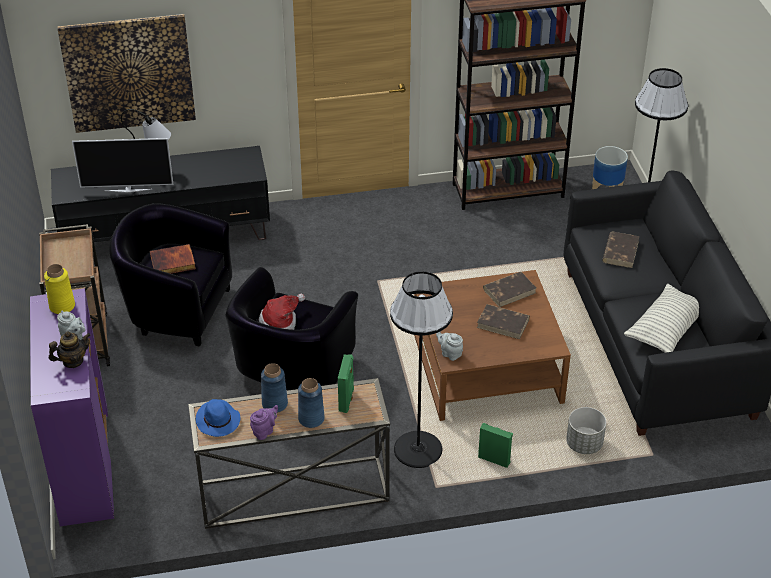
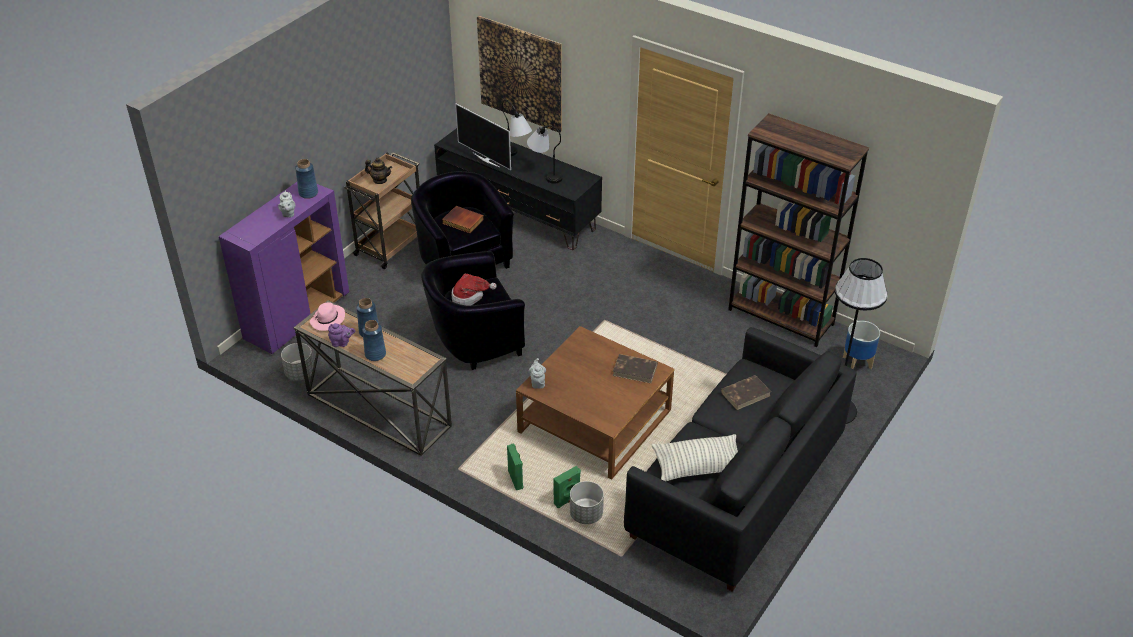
camera: 45 degrees right, 0 degrees up
(62, 306) = (308, 193): yellow vase -> blue vase
(73, 361) = (269, 226): teapot -> teapot (380, 180)
(167, 515) = (300, 373): none -> grey planter
(204, 171) = (545, 174): none -> table lamp
(218, 421) = (328, 320): blue hat -> pink hat
(347, 400) = (410, 358): green speaker -> green speaker (567, 500)
(417, 449) = (480, 439): black floor lamp -> none
(503, 323) = (599, 387): brown book -> none

